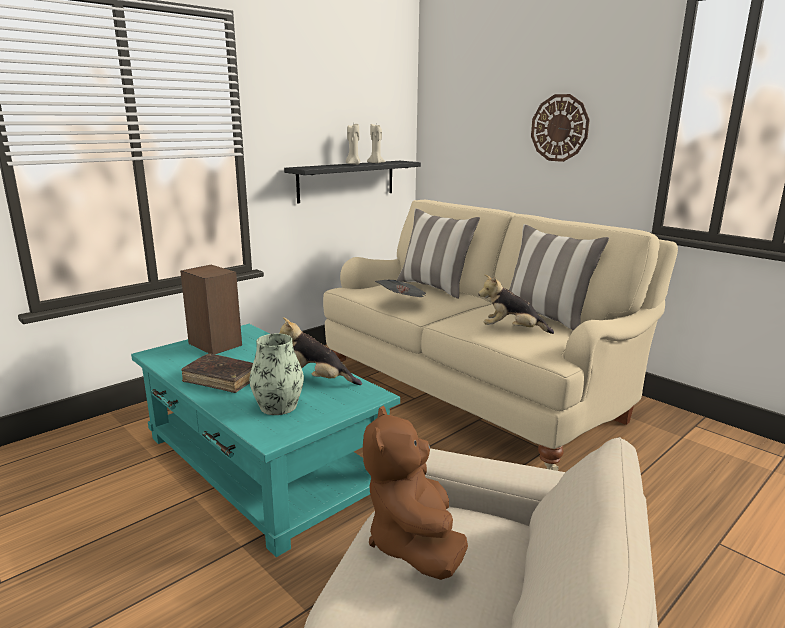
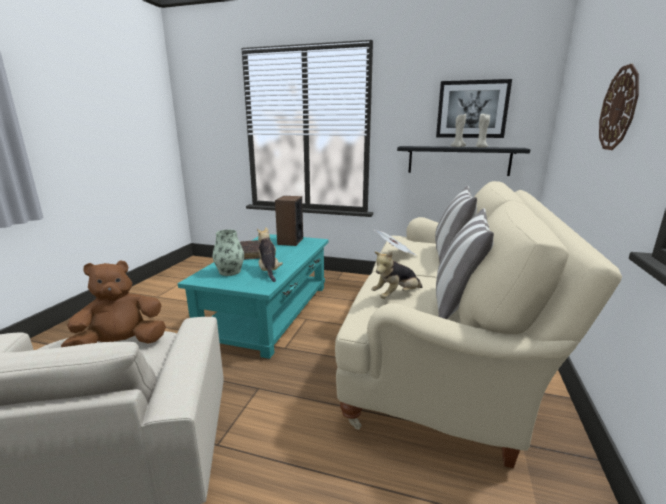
camera: 60 degrees right, 0 degrees up
(353, 118) = (472, 109): none -> picture
(512, 331) = (396, 296): plush toy -> plush toy turned 105 degrees counterclockwise

